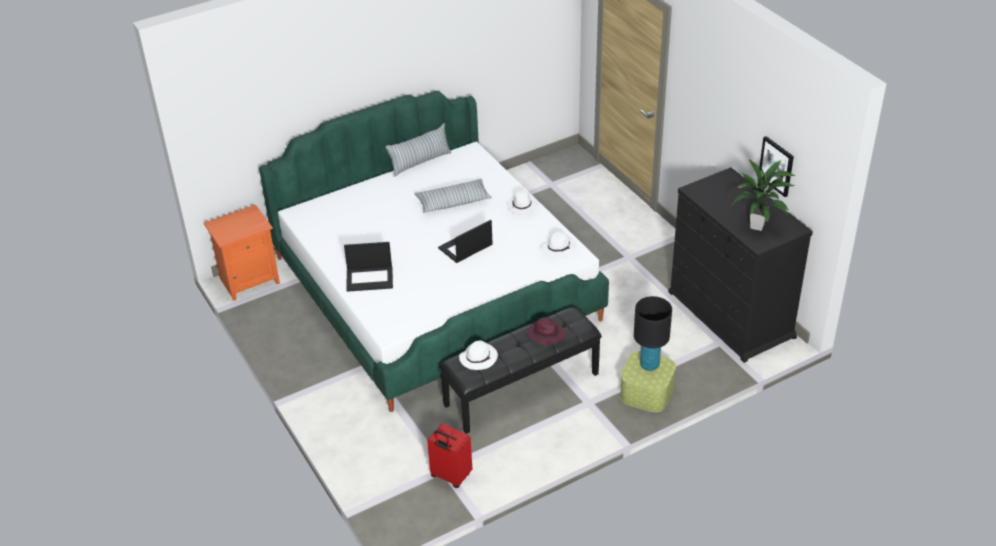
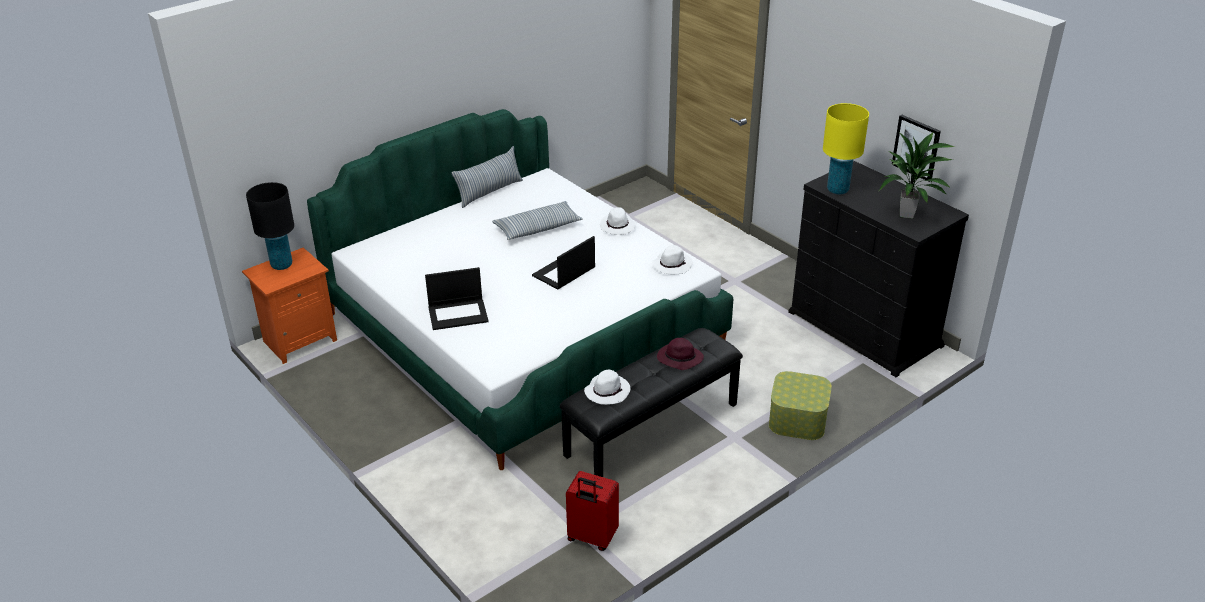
camera: 10 degrees left, 5 degrees down
(649, 365) = (801, 385): black table lamp -> black table lamp (282, 265)
(705, 196) = (838, 190): none -> yellow table lamp

